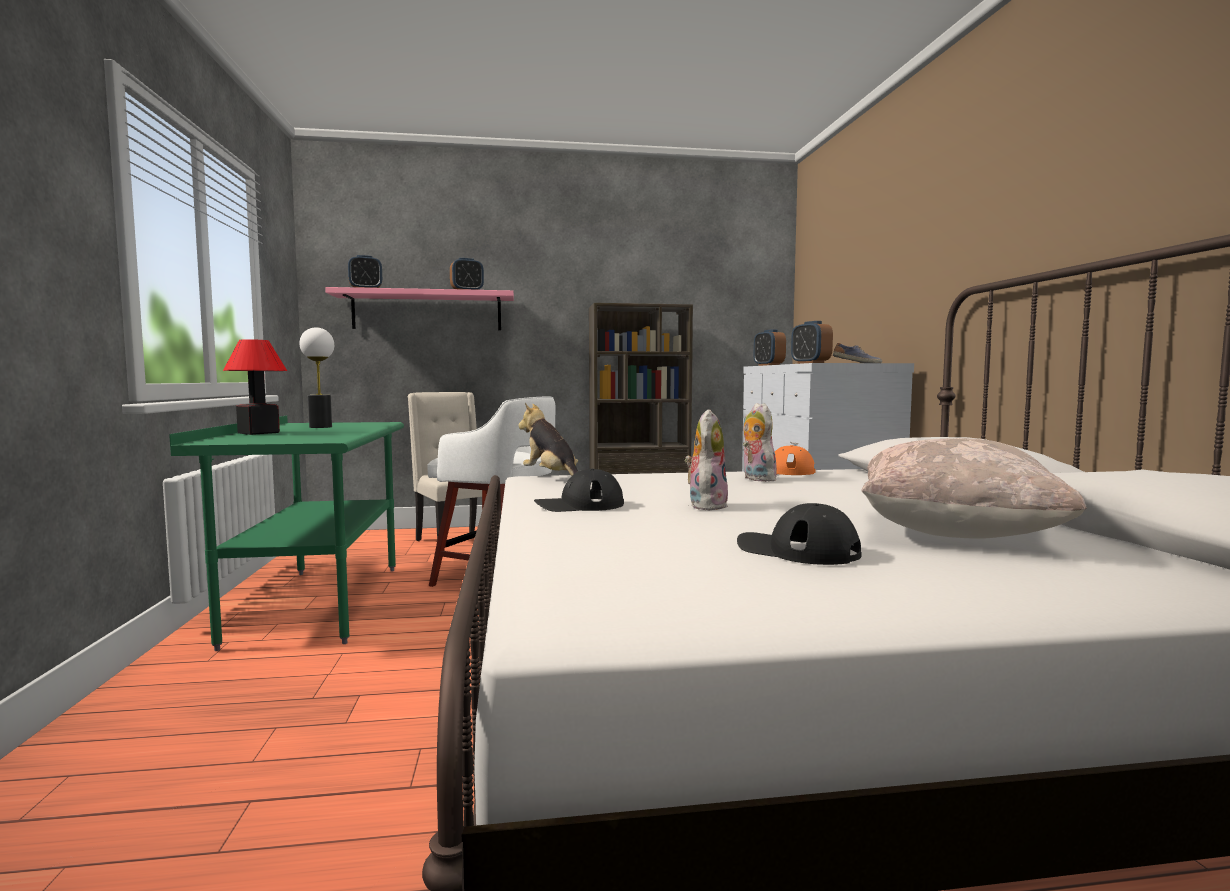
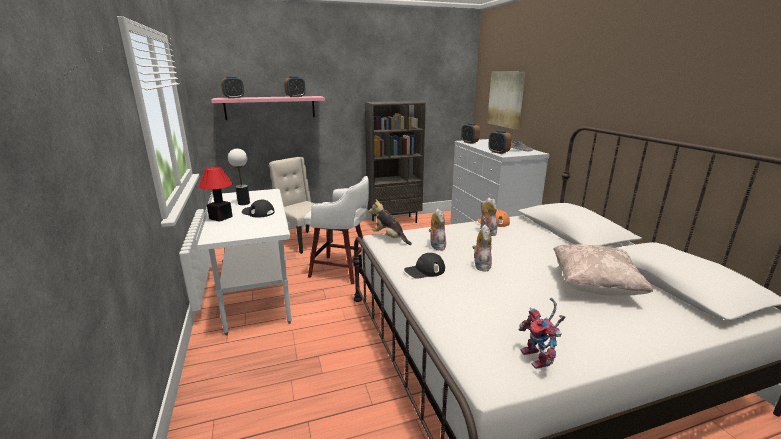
camera: 10 degrees left, 15 degrees up
(318, 603) = (257, 296): green desk -> white desk
(634, 486) = (436, 246): none -> plush toy
(724, 607) = (539, 359): none -> toy robot
(797, 550) = (541, 308): black cap -> black cap (258, 212)
(840, 293) = (506, 99): none -> picture

